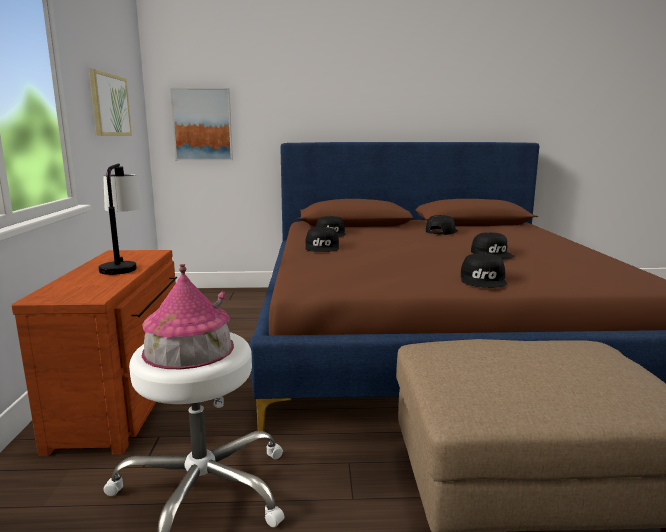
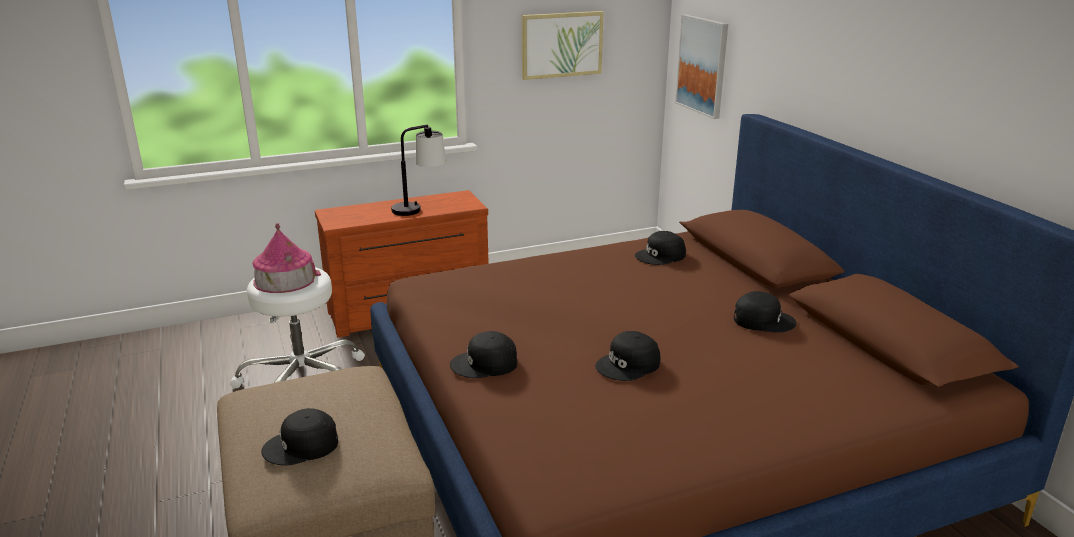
camera: 70 degrees right, 10 degrees up
(323, 247) = (574, 264): black cap -> black cap (302, 446)

